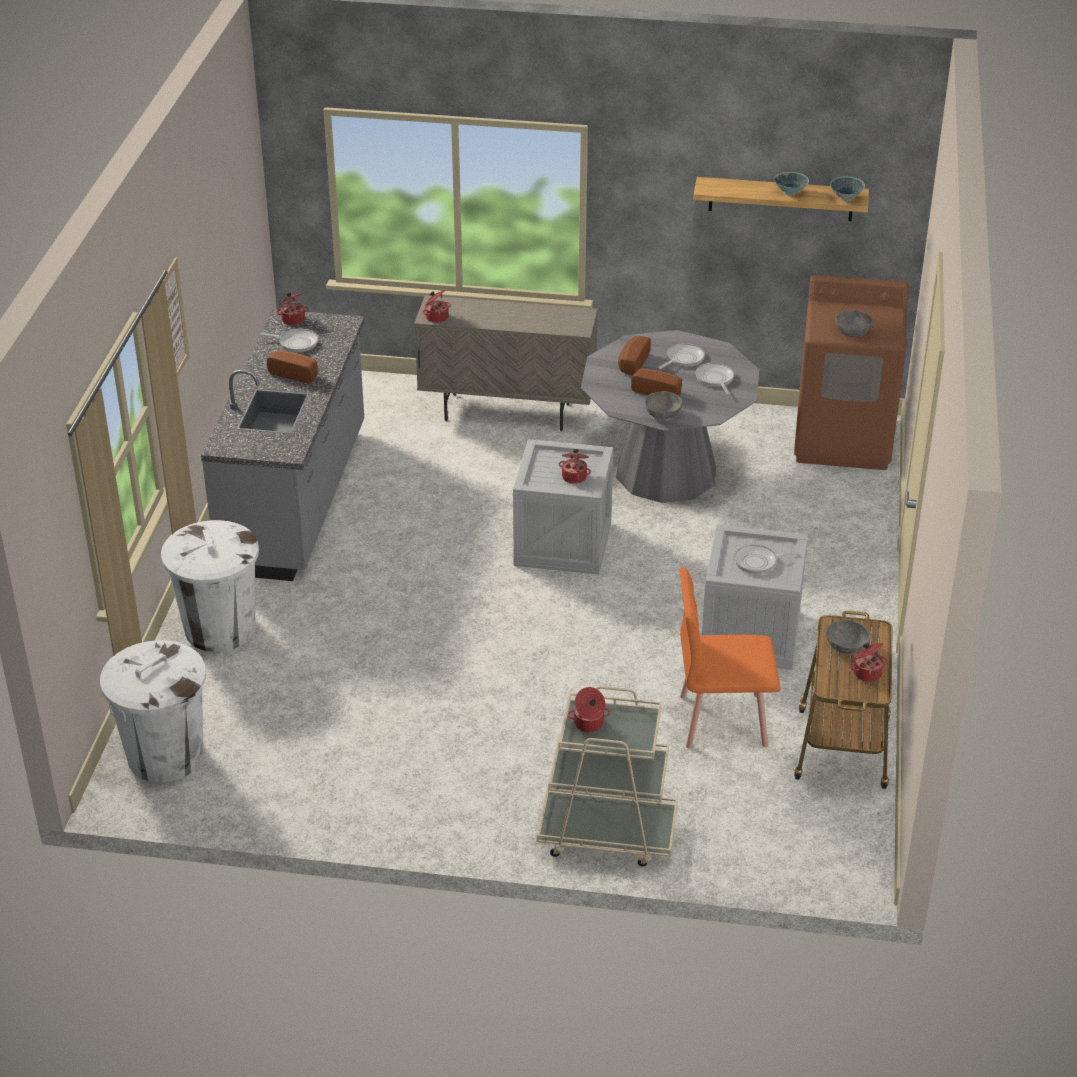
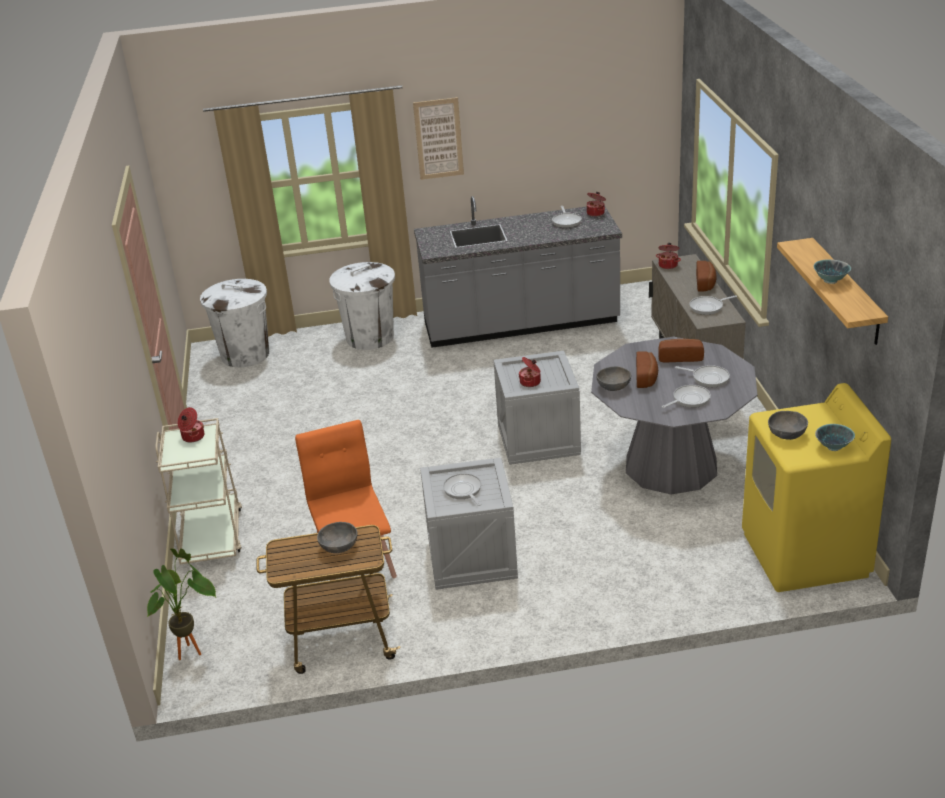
camera: 75 degrees right, 5 degrees down
(295, 373) = (528, 230): bread -> bread (706, 283)
(551, 319) = (708, 307): none -> frying pan
(817, 867) = (195, 650): none -> potted plant
(843, 440) = (805, 555): brown washing machine -> yellow washing machine
(846, 198) = (852, 308): bowl -> bowl (834, 447)
(867, 672) = (307, 564): cooking pot -> none

